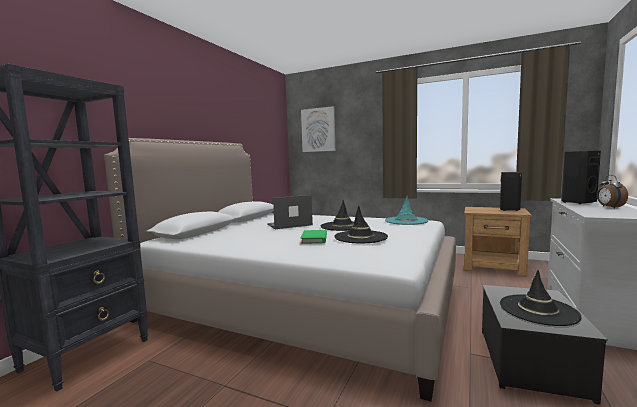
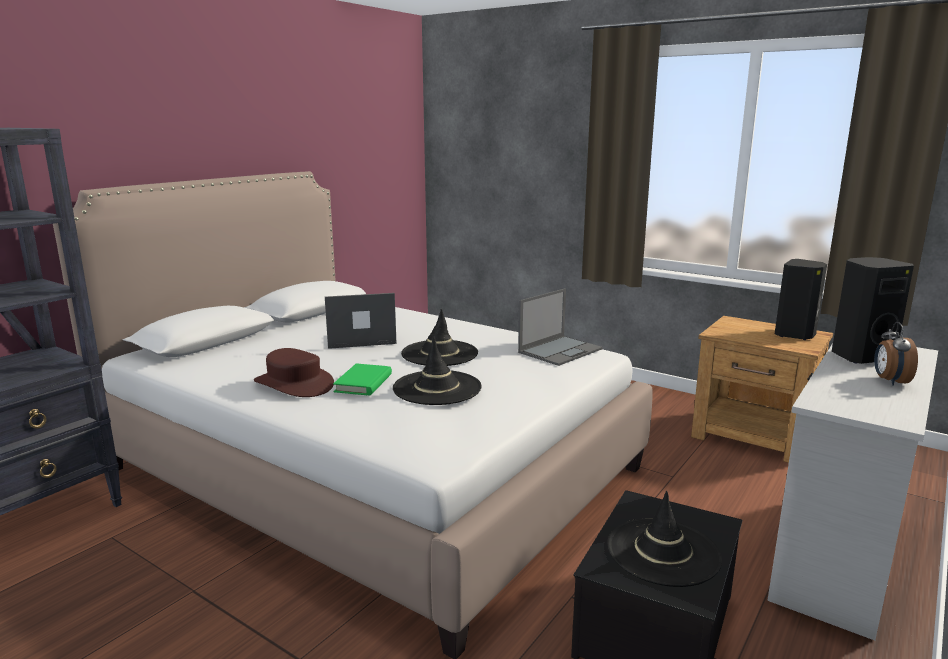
camera: 10 degrees right, 10 degrees up
(271, 243) = (294, 384): none -> brown hat
(318, 130) = (477, 133): picture -> none
(406, 221) = (560, 350): turquoise hat -> laptop

